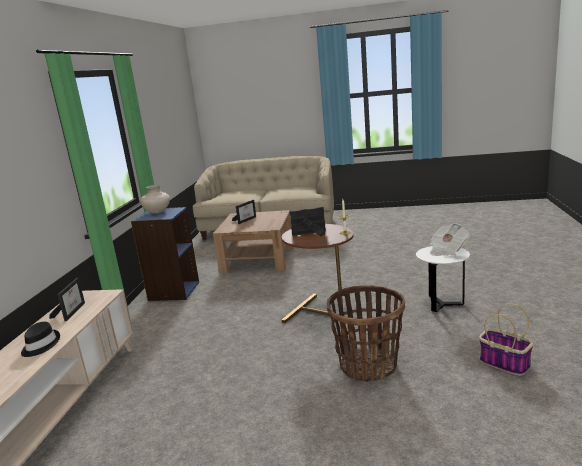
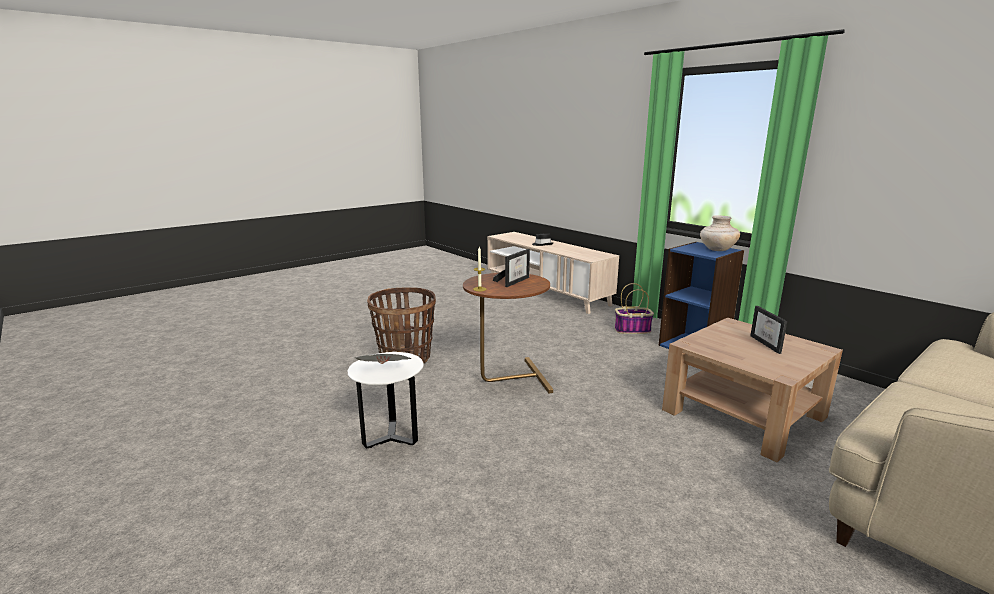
camera: 130 degrees right, 0 degrees up
(71, 311) = (578, 251): picture frame -> none
(503, 363) = (292, 397): basket -> basket (632, 330)

